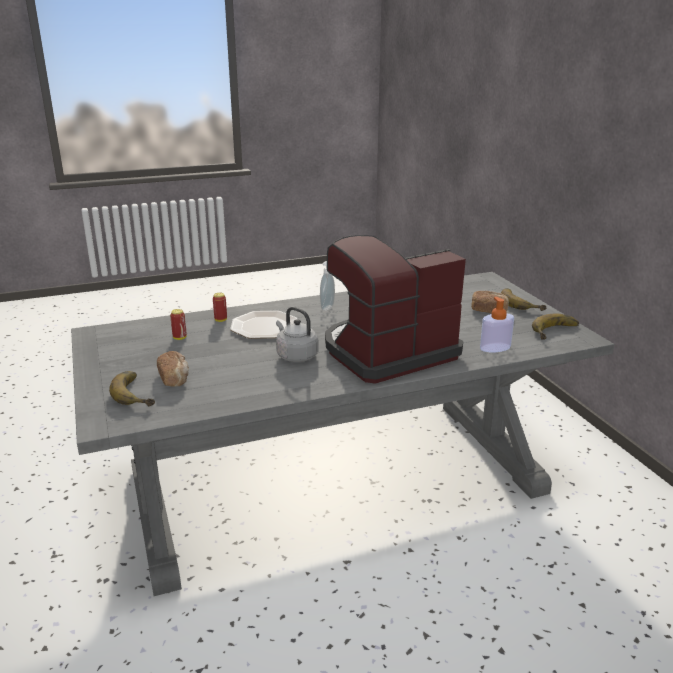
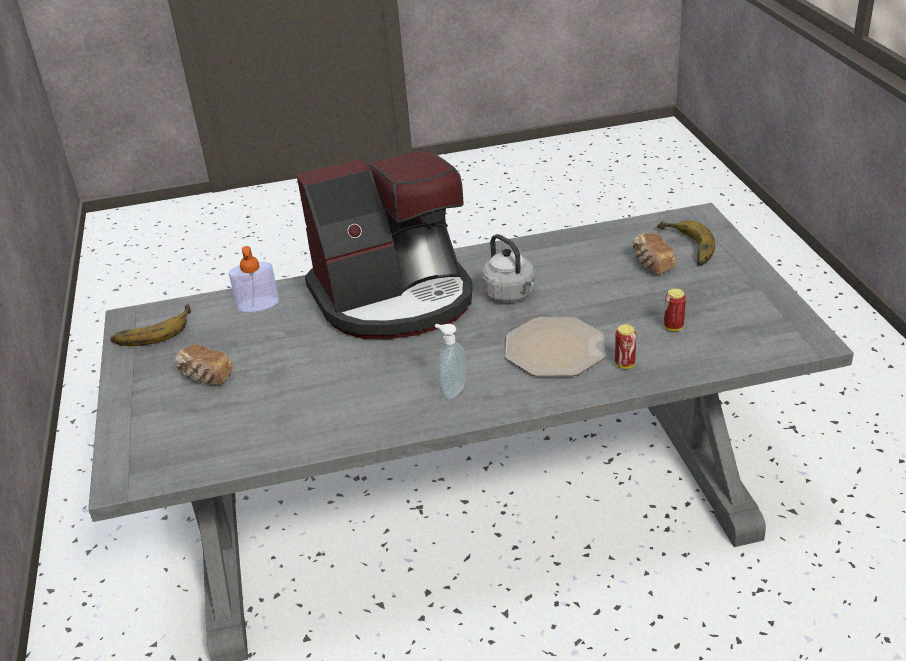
camera: 170 degrees left, 10 degrees up
(521, 303) = (136, 396): banana -> none

